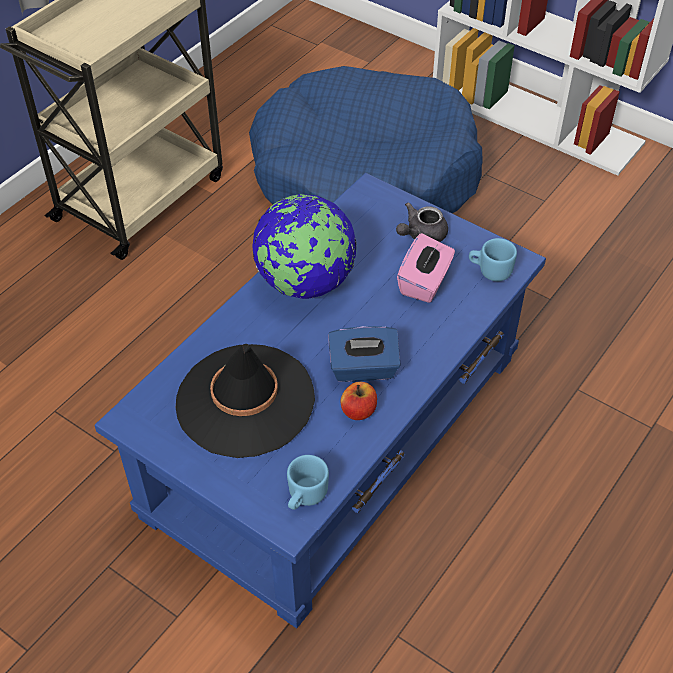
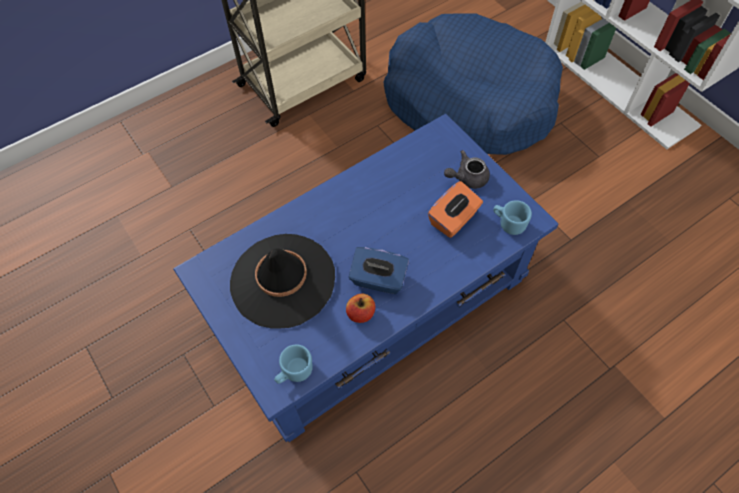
camera: 20 degrees right, 10 degrees up
(305, 282) = (364, 195): globe -> none
(425, 282) = (453, 219): pink tissue box -> orange tissue box

